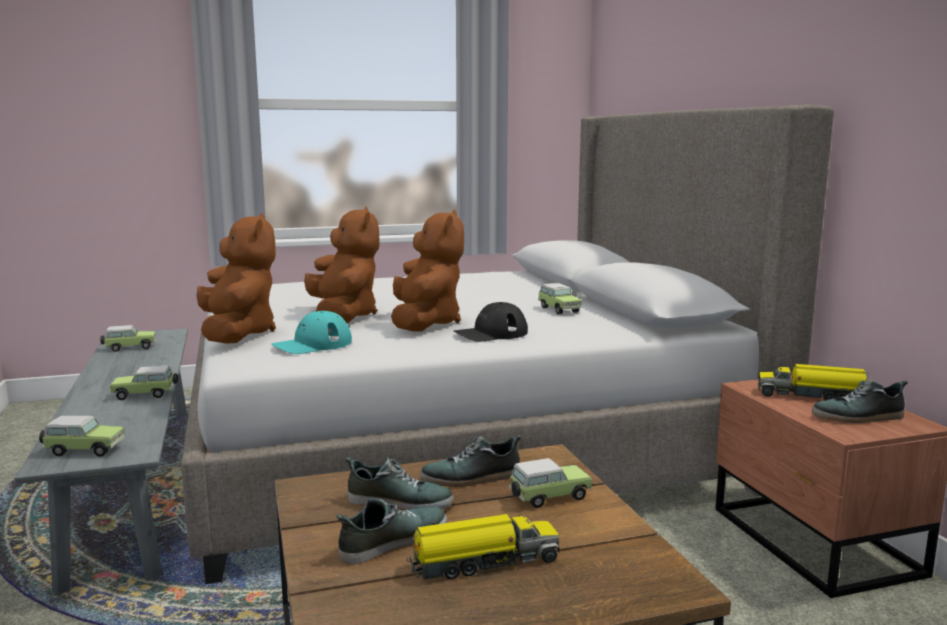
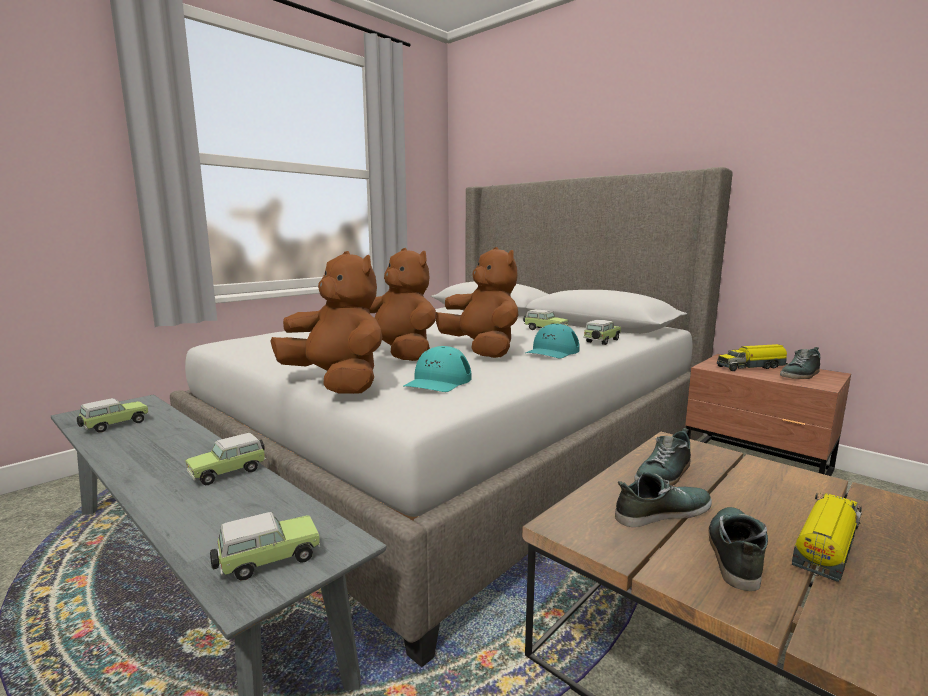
camera: 30 degrees left, 0 degrees up
(491, 334) = (552, 351): black cap -> turquoise cap
(547, 497) = (742, 475): toy car -> toy car (601, 341)

